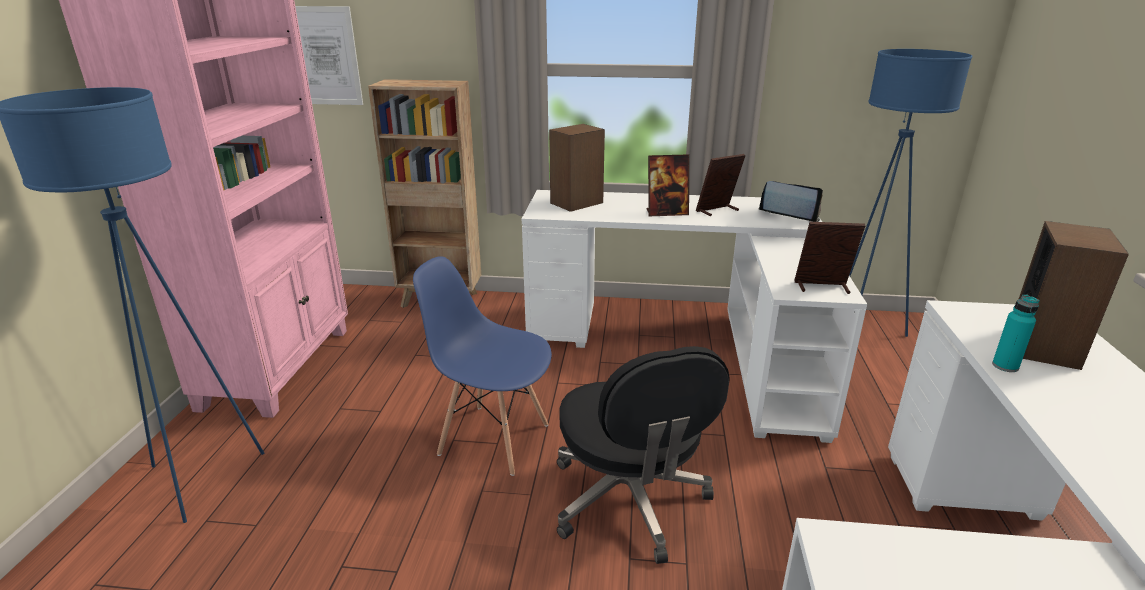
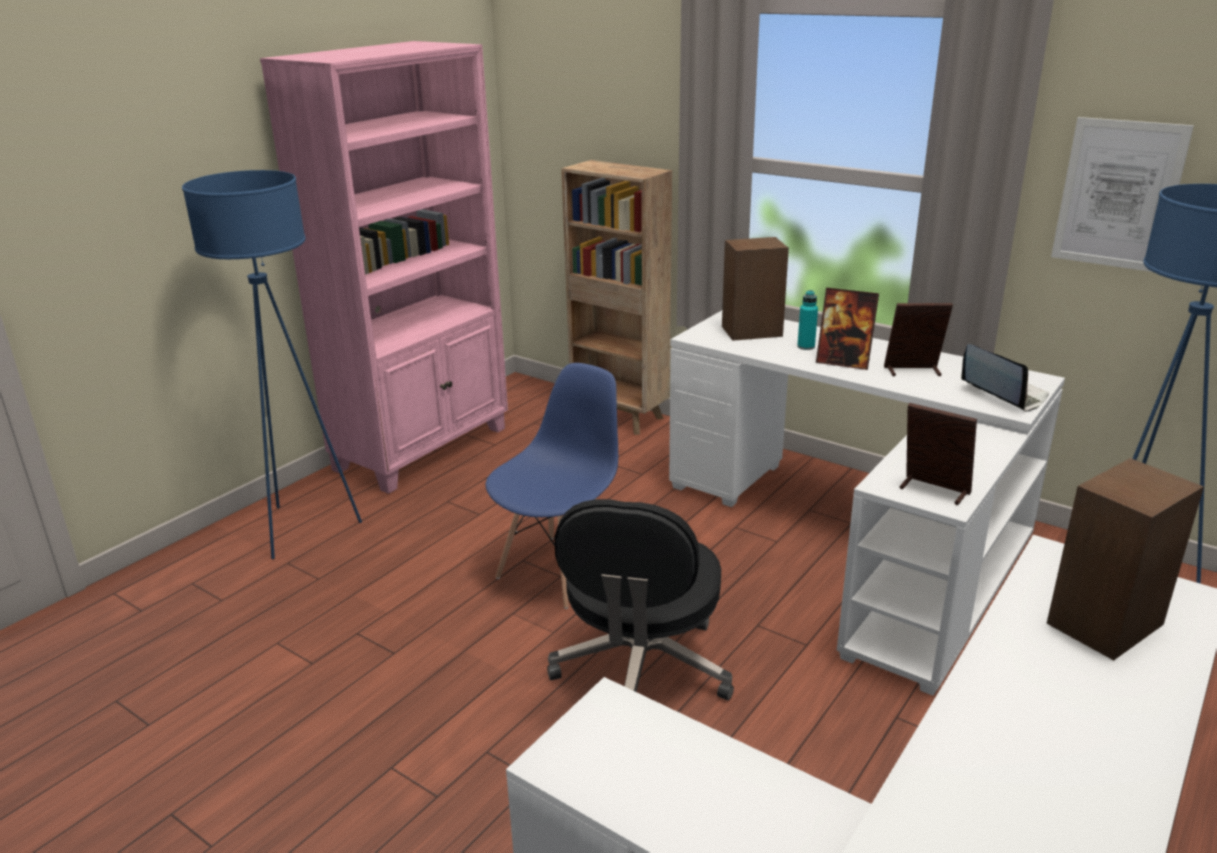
camera: 30 degrees right, 0 degrees up
(325, 56) = (540, 129): picture -> picture (1118, 194)
(493, 438) = (560, 570): blue chair -> blue chair turned 75 degrees clockwise
(1005, 366) = (1013, 626): turquoise bottle -> turquoise bottle (806, 347)

